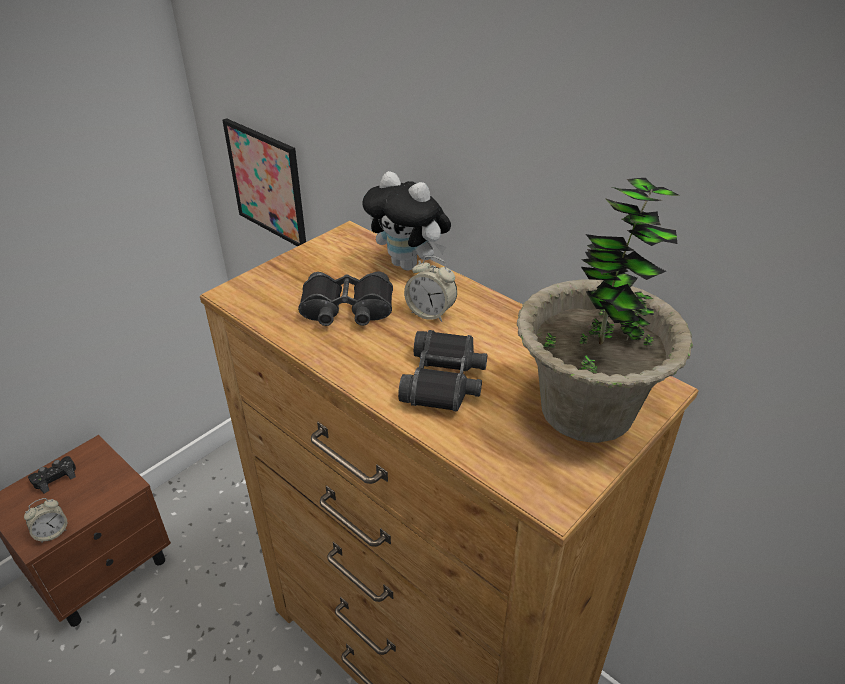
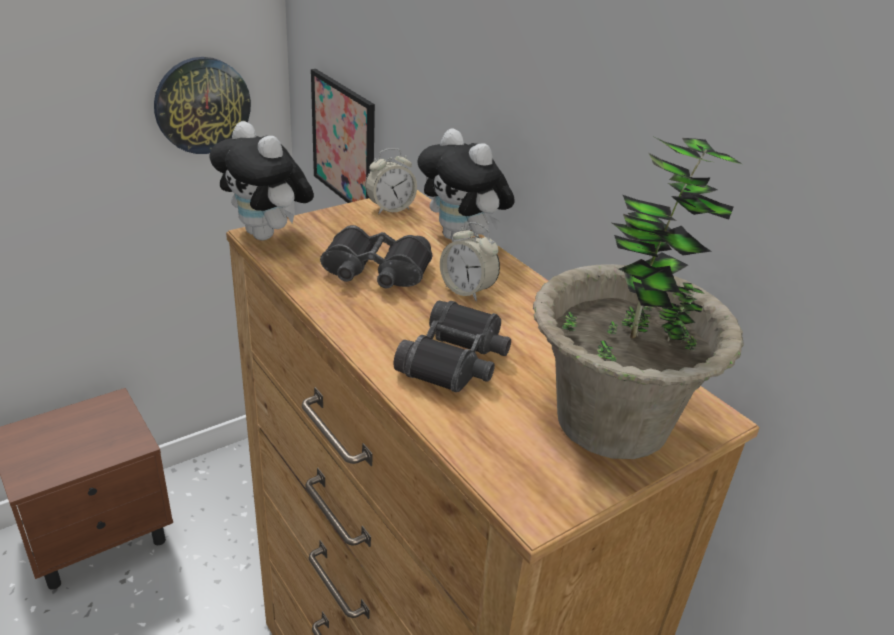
camera: 10 degrees right, 5 degrees down
(52, 532) = (46, 476): alarm clock -> alarm clock (390, 208)
(55, 477) = (68, 421): black game controller -> none
(123, 167) = (202, 105): none -> wall clock
(238, 292) = (267, 235): none -> plush toy

